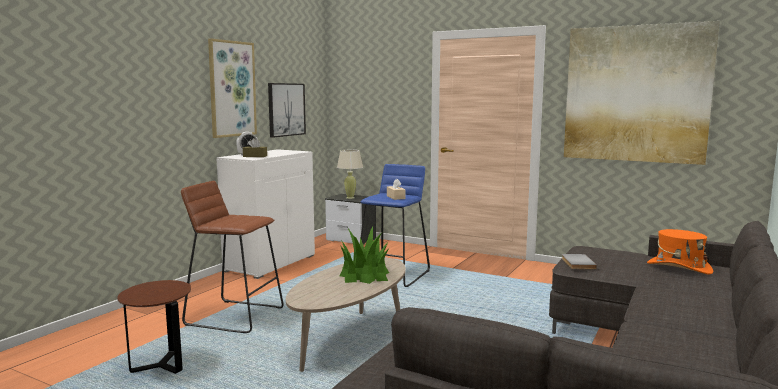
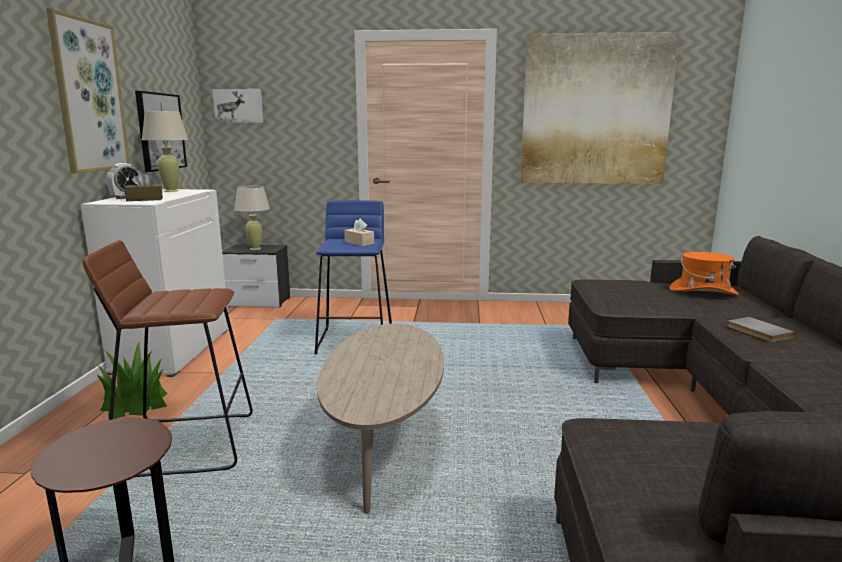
camera: 25 degrees left, 5 degrees up
(282, 151) = (171, 191): none -> beige table lamp
(350, 90) = (239, 106): none -> picture
(364, 274) = (393, 352): potted plant -> potted plant (135, 402)
(576, 263) = (613, 300): grey book -> grey book (757, 332)

